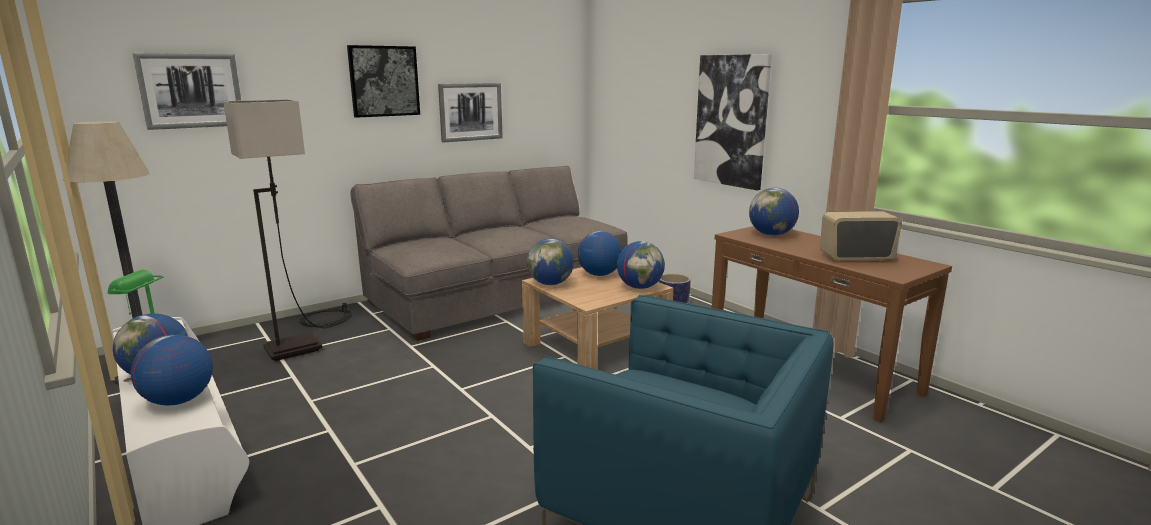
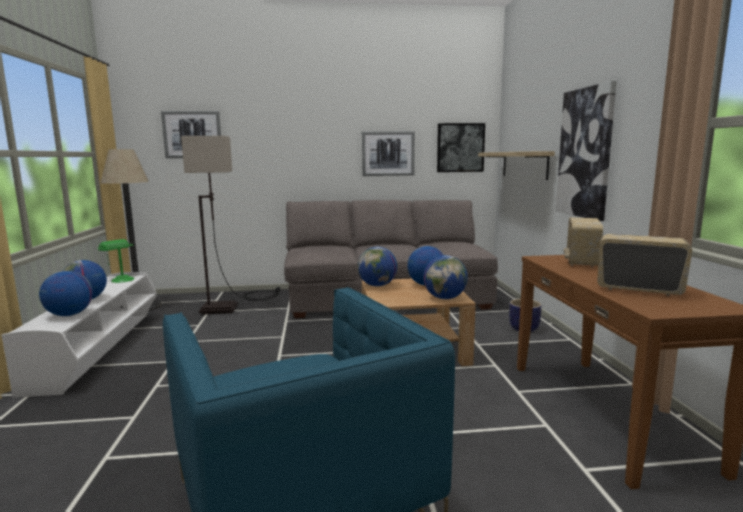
camera: 30 degrees right, 5 degrees down
(384, 81) = (319, 129): picture -> picture (460, 147)
(636, 125) = (524, 164): none -> shelf
(771, 235) = (580, 262): globe -> radio

